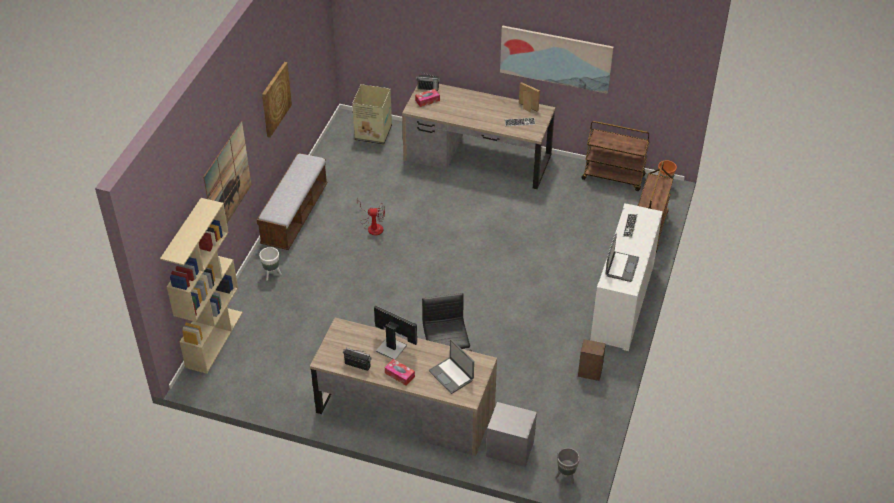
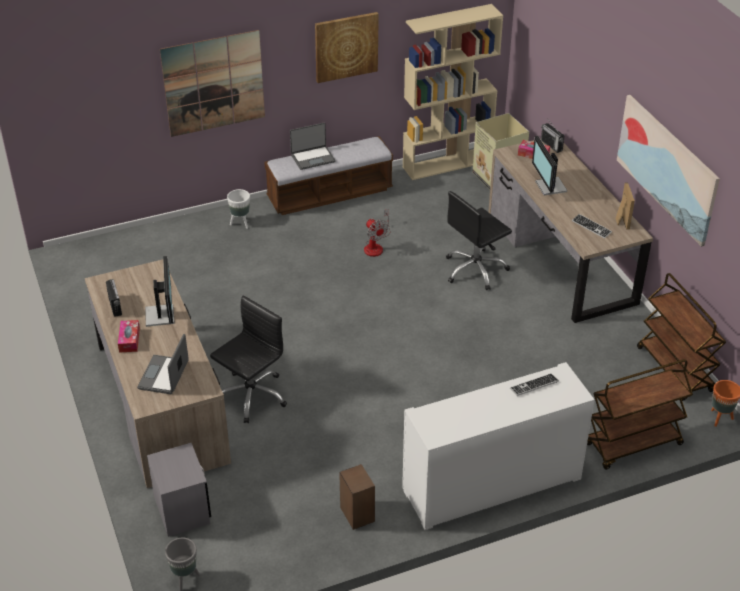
camera: 50 degrees right, 5 degrees down
(214, 339) = (126, 237): beige bookcase -> beige bookcase (447, 163)
(446, 198) = (475, 270): none -> black office chair
(465, 114) = (549, 187): none -> monitor
(621, 267) = (459, 412): laptop -> laptop (313, 158)

